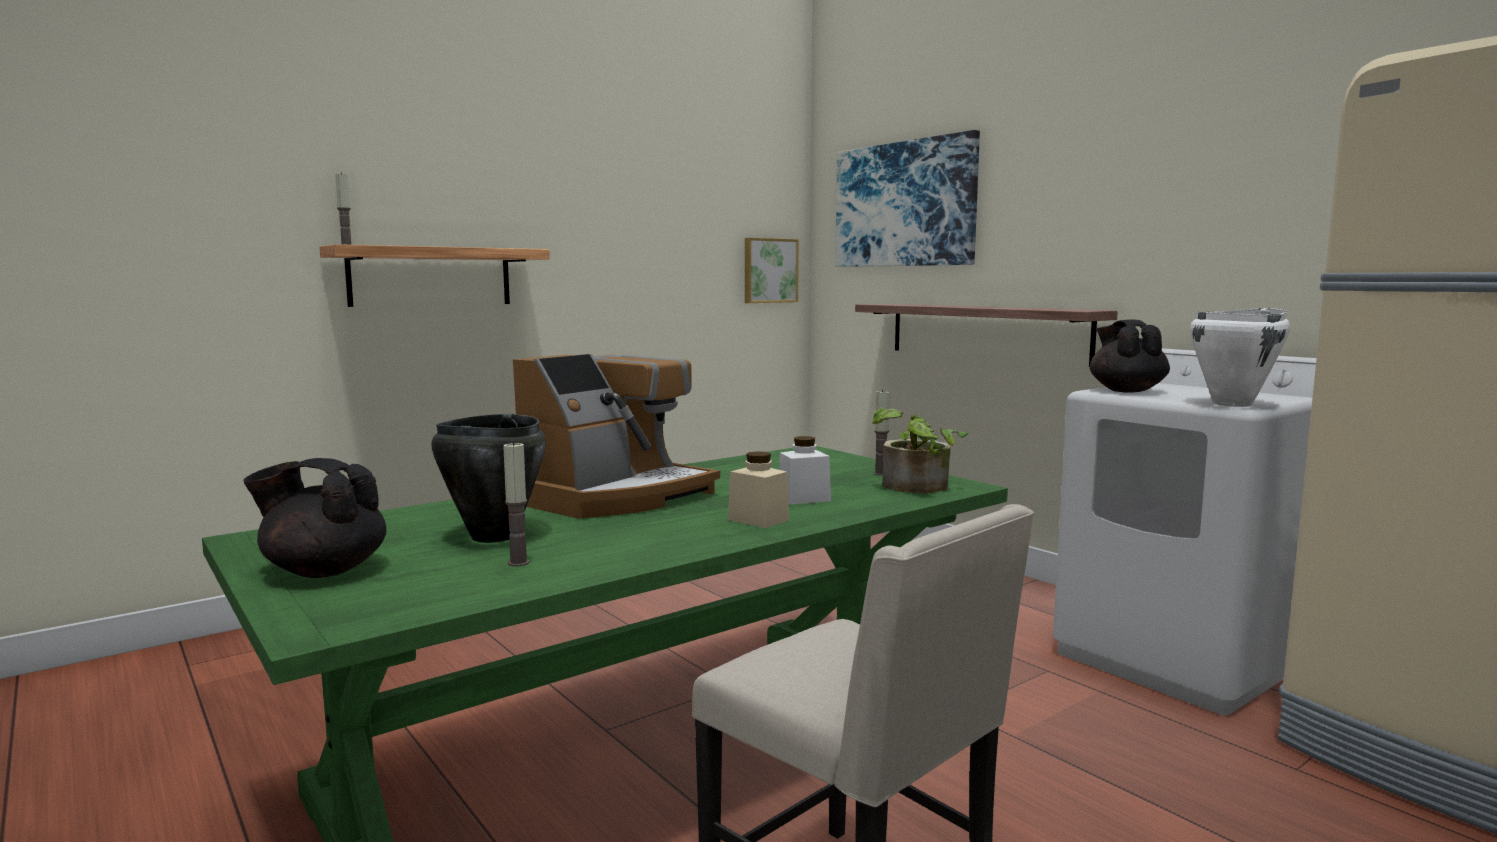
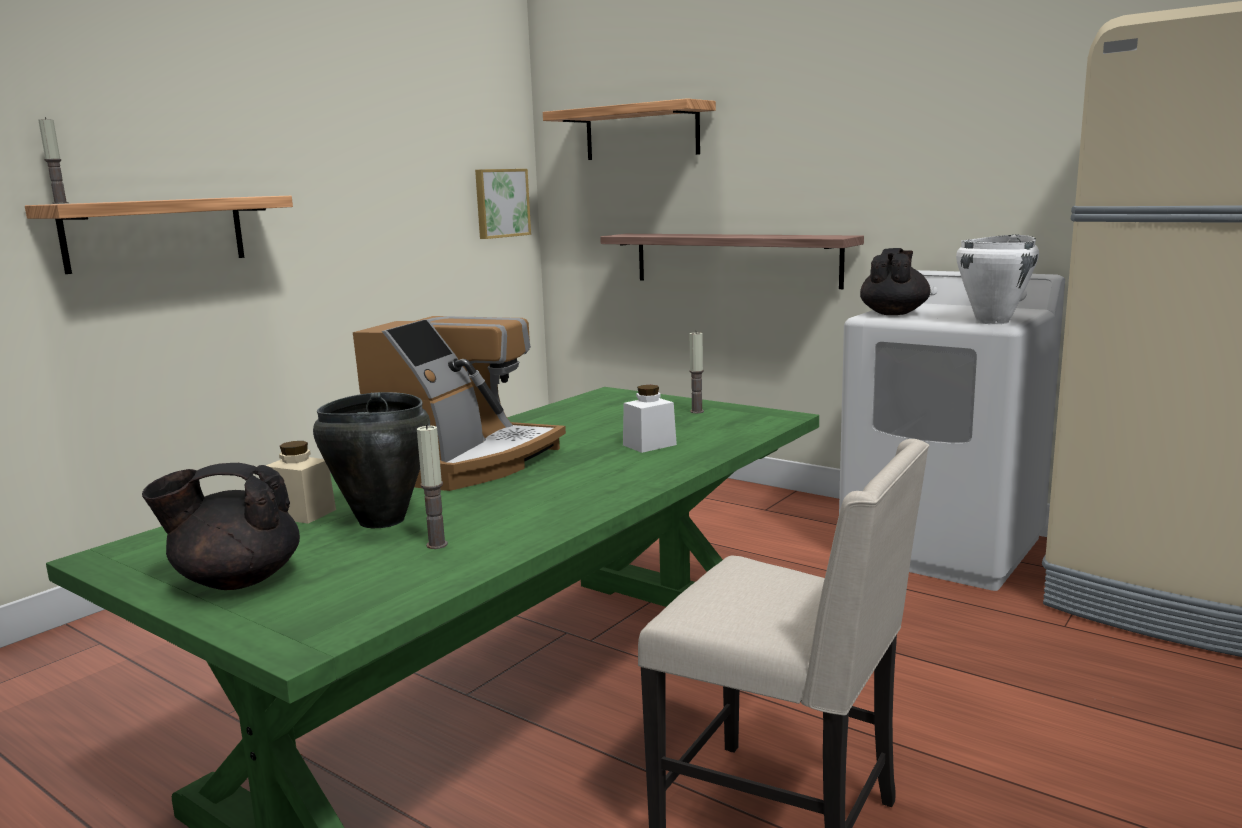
camera: 15 degrees left, 5 degrees up
(758, 520) = (627, 472): beige jar -> beige jar (302, 513)
(904, 204) = (641, 132): picture -> shelf
(915, 488) = (740, 423): potted plant -> none
(1126, 390) = (894, 313): black teapot -> black teapot turned 45 degrees clockwise

